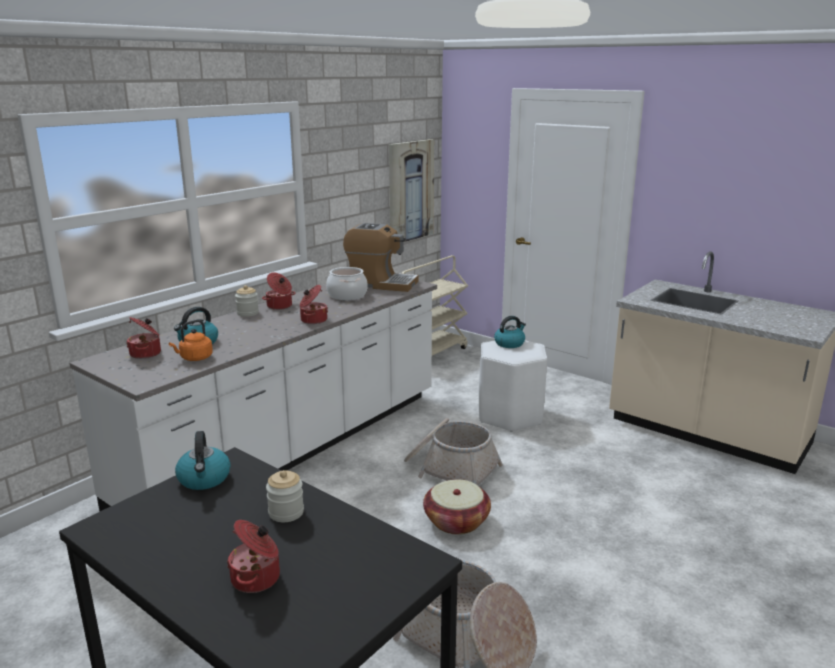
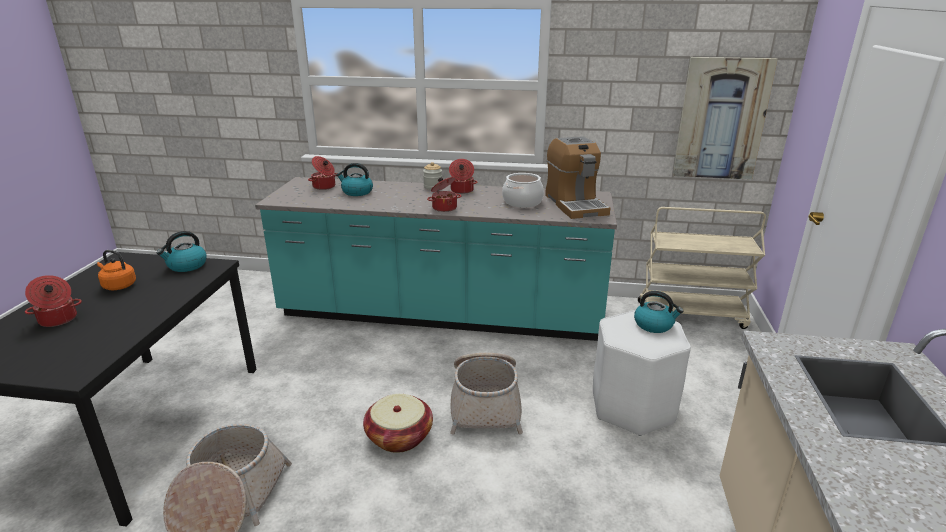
camera: 60 degrees right, 5 degrees up
(194, 358) = (327, 199): orange kettle -> orange kettle (118, 286)
(286, 512) = (145, 303): jar -> none
(290, 449) = (441, 315): white counter -> turquoise counter

